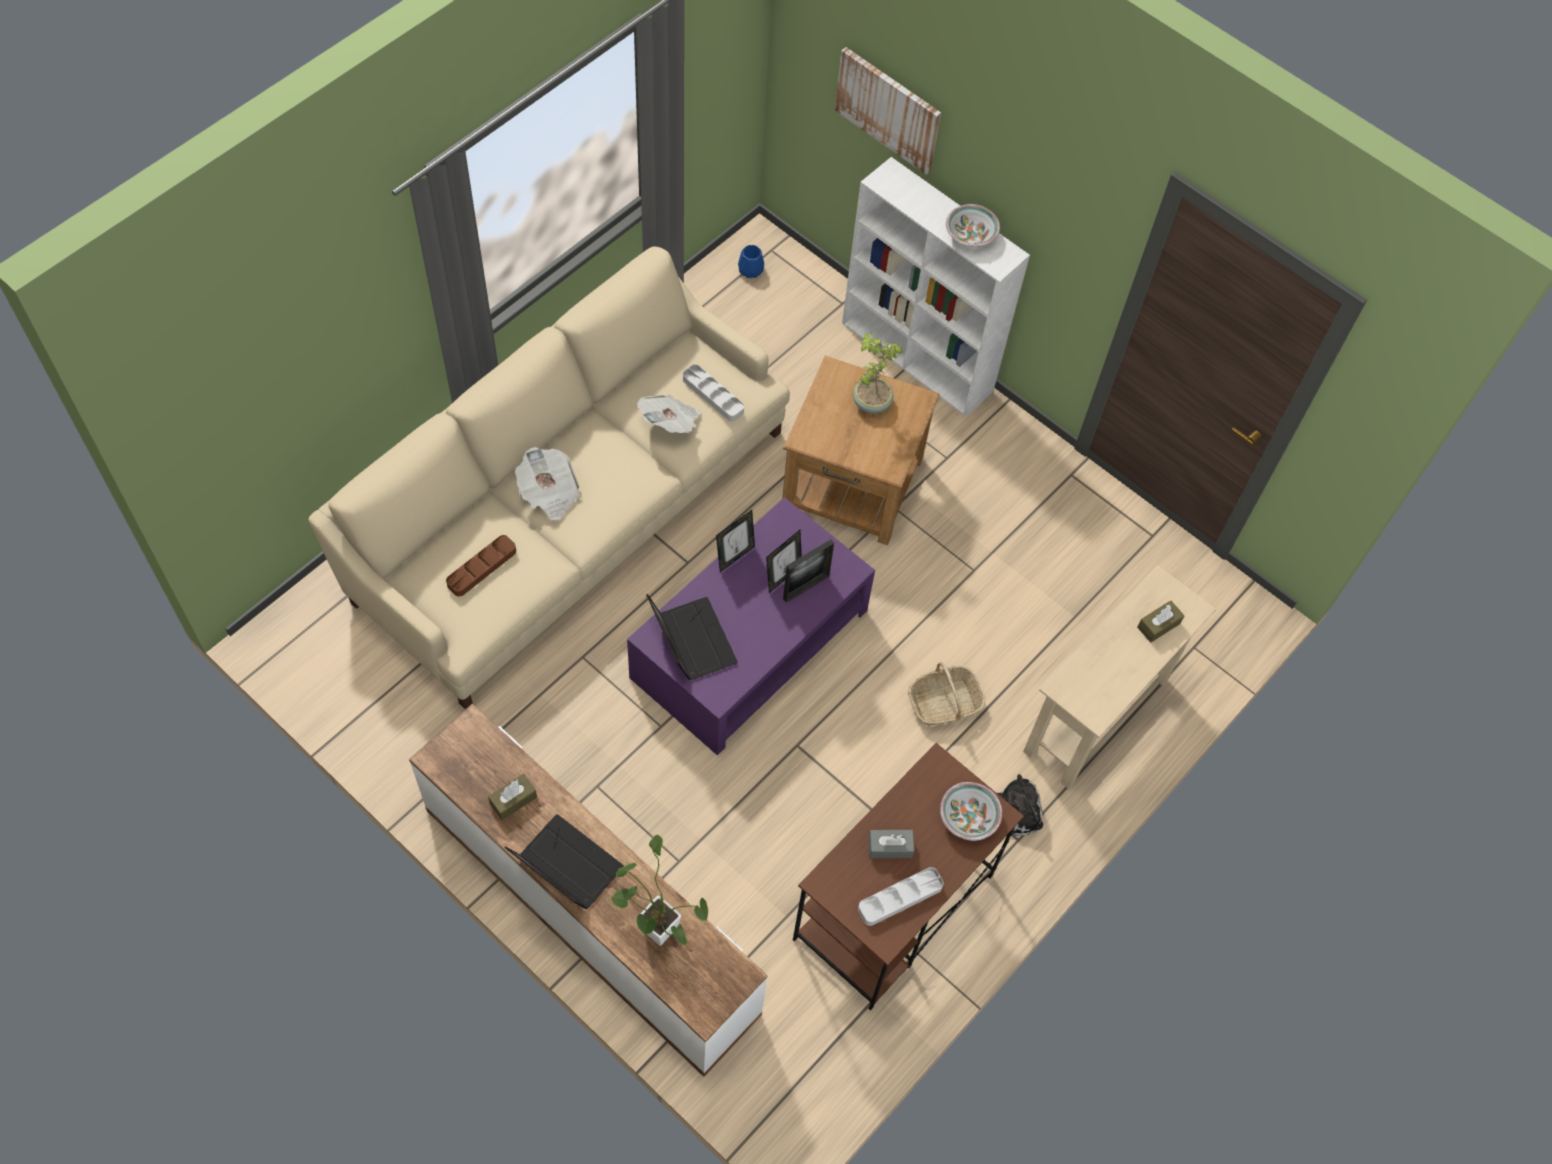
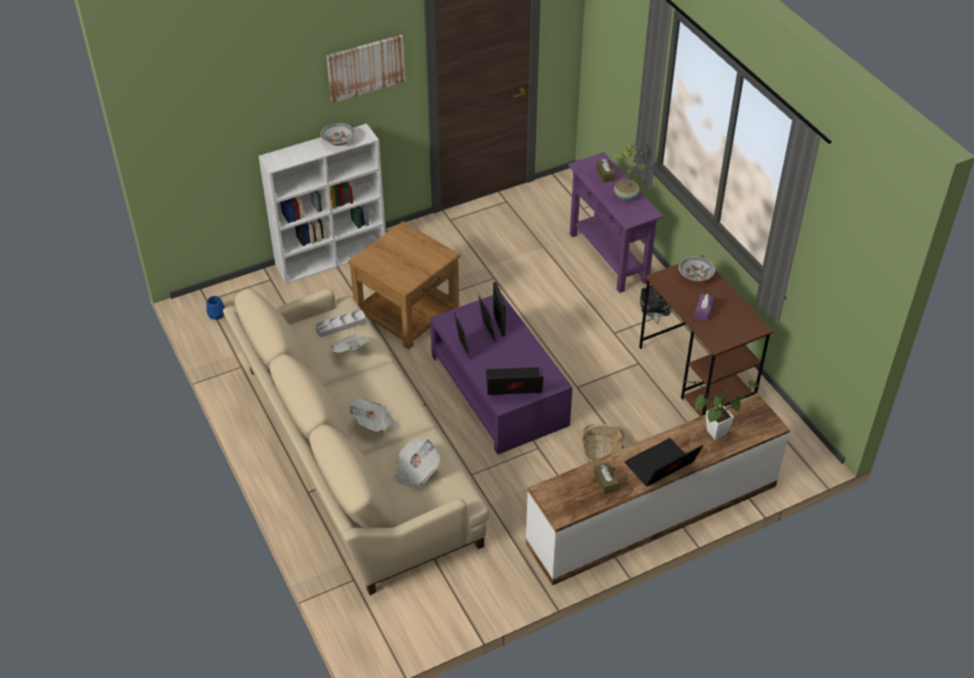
camera: 65 degrees left, 15 degrees down
(482, 568) = (415, 472): brown tray -> newspaper
(870, 402) = (394, 250): potted plant -> potted plant (625, 196)
(888, 109) = (244, 128): picture -> picture (365, 67)
(890, 847) = (703, 311): grey tissue box -> purple tissue box
(900, 898) = (735, 315): grey tray -> none
(944, 703) = (575, 315): basket -> basket (600, 450)
(1096, 715) = (608, 257): beige console table -> purple console table

